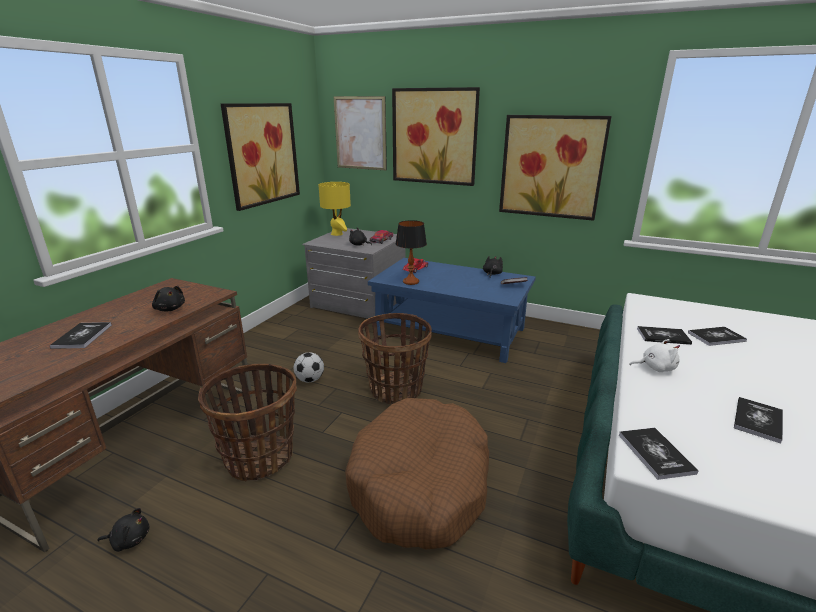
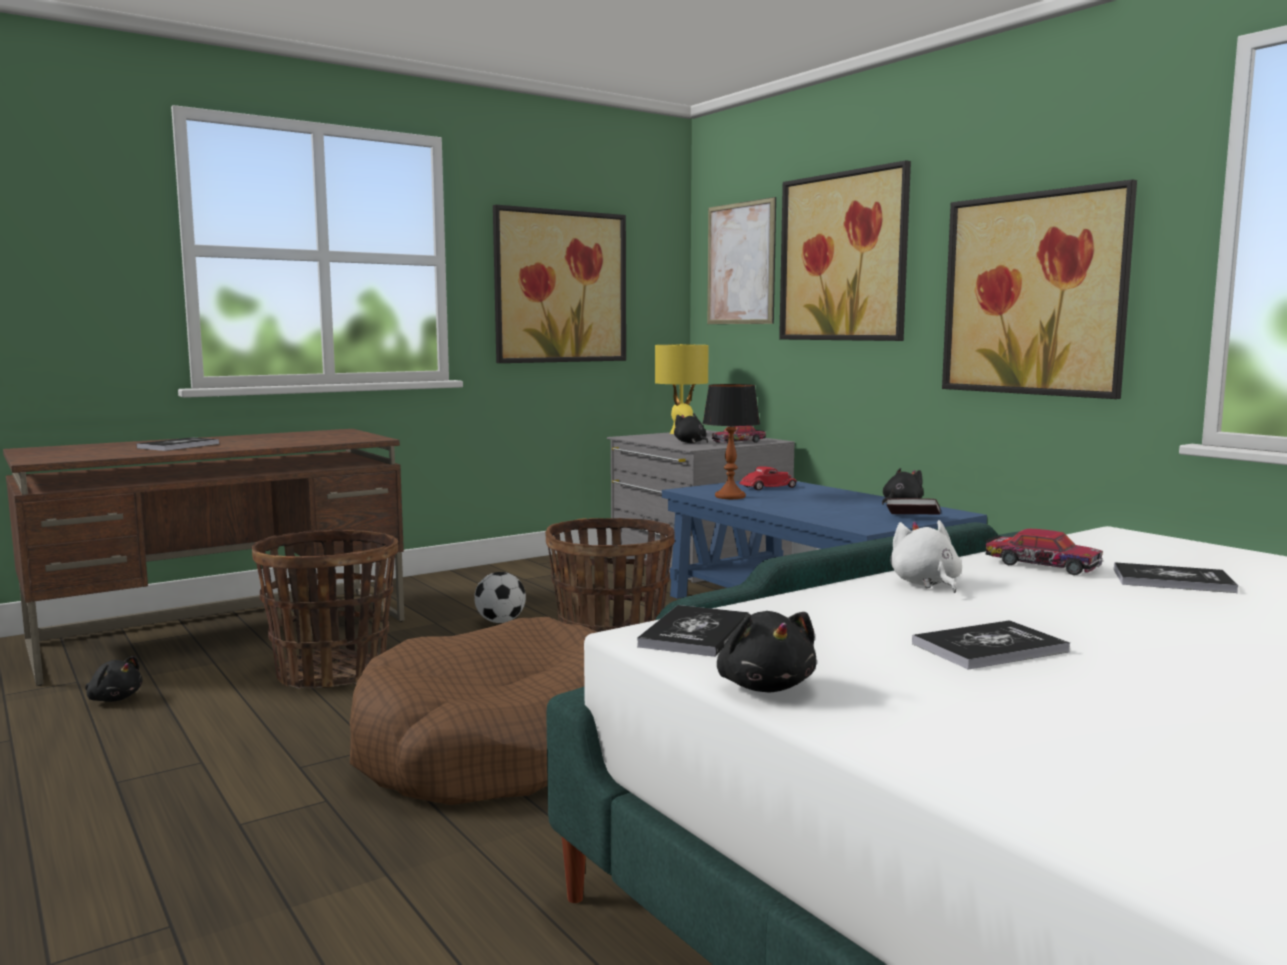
camera: 30 degrees right, 15 degrees down
(170, 309) = (298, 441): black plush toy -> black plush toy (765, 686)
(655, 368) = (925, 584): white plush toy -> white plush toy turned 135 degrees counterclockwise
(663, 336) = (1041, 565): book -> toy car

